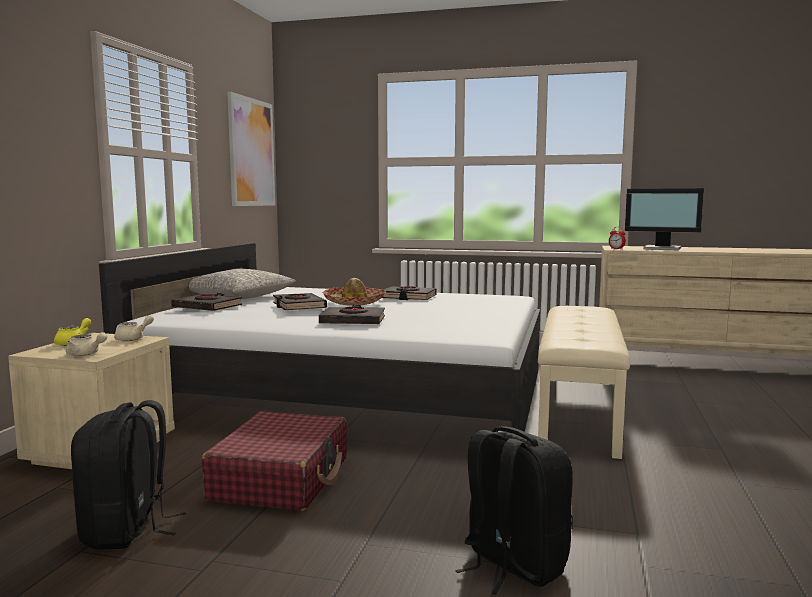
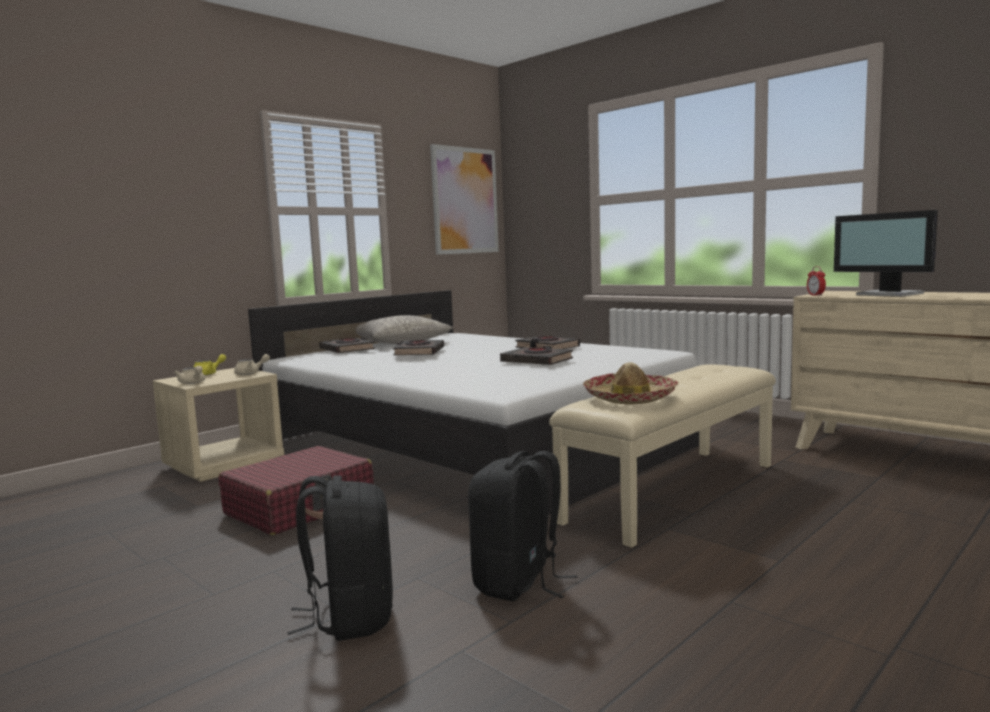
camera: 30 degrees right, 0 degrees up
(127, 530) = (151, 525): black backpack -> black backpack (519, 583)
(353, 321) = (428, 368): black book -> black book (537, 361)
(354, 302) = (478, 351): hat -> hat (630, 398)

